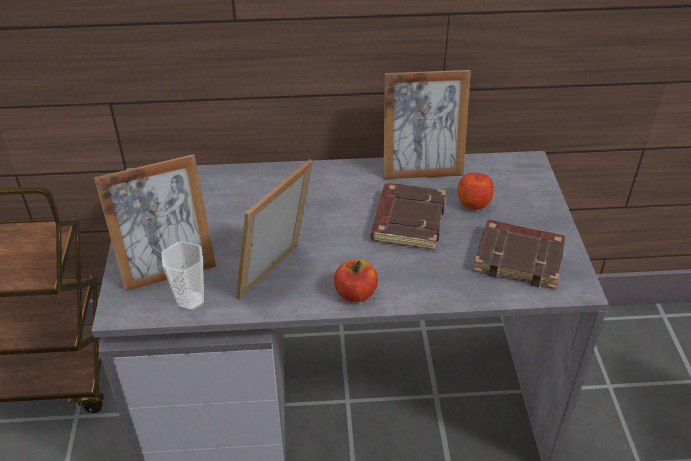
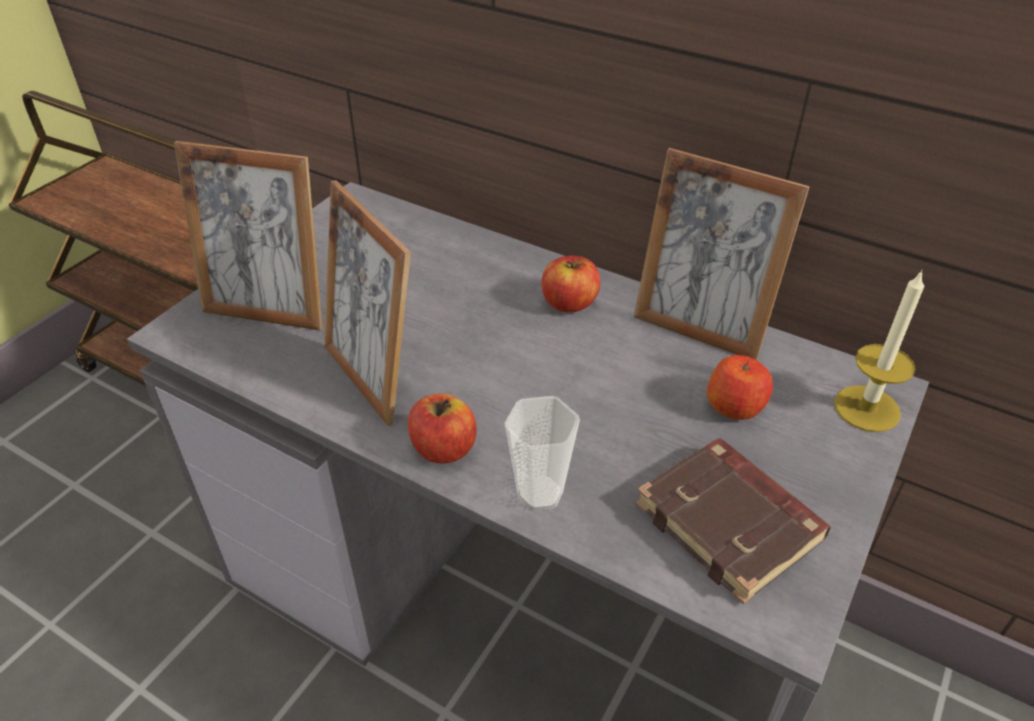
camera: 35 degrees right, 0 degrees up
(190, 301) = (251, 357): cup -> cup (540, 493)
(277, 276) = (373, 376): picture frame -> picture frame turned 105 degrees counterclockwise
(342, 186) = (569, 303): none -> apple
(407, 220) = (611, 386): brown book -> none
(530, 176) = (867, 408): none -> candle

